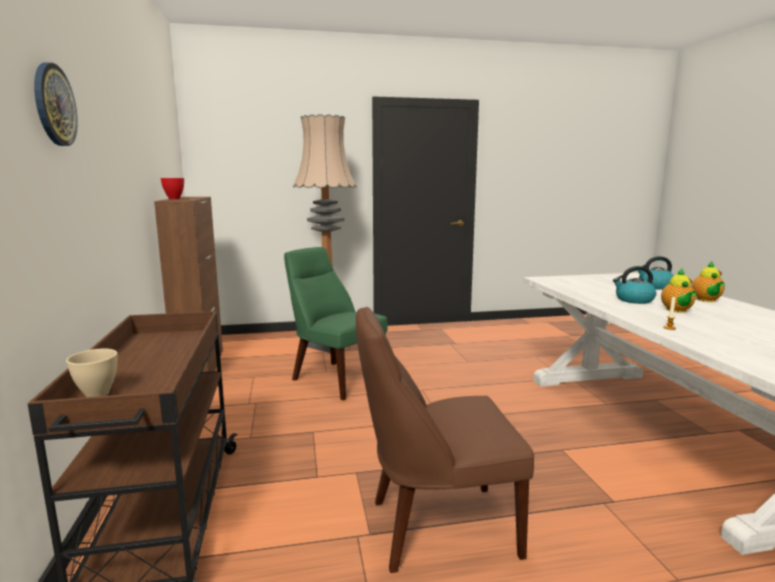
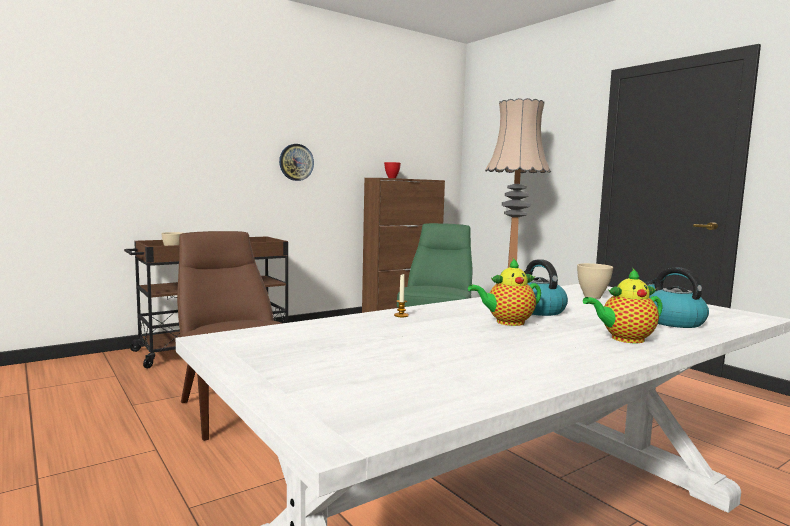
camera: 65 degrees right, 5 degrees down
(54, 105) = (231, 116): wall clock -> wall clock (296, 162)
(582, 284) = (592, 297): none -> beige bowl

